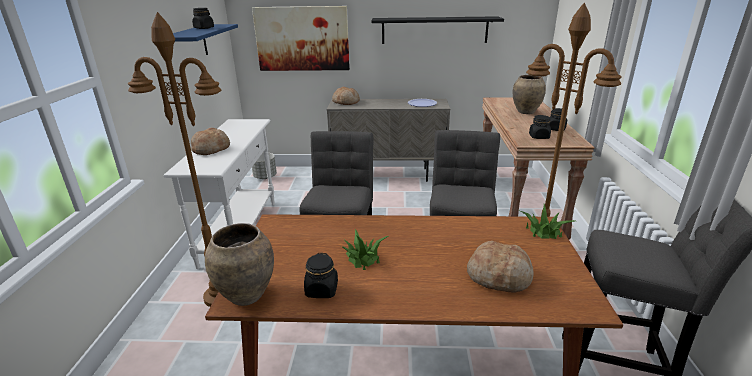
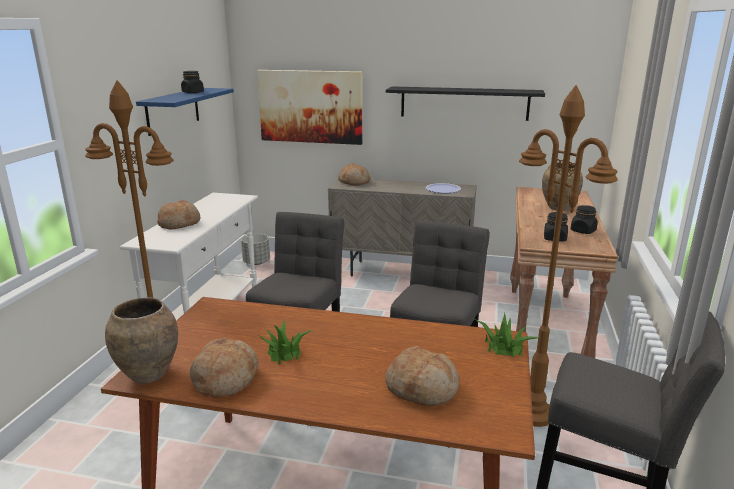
camera: 10 degrees right, 5 degrees down
(322, 290) = (225, 378): black jar -> bread

